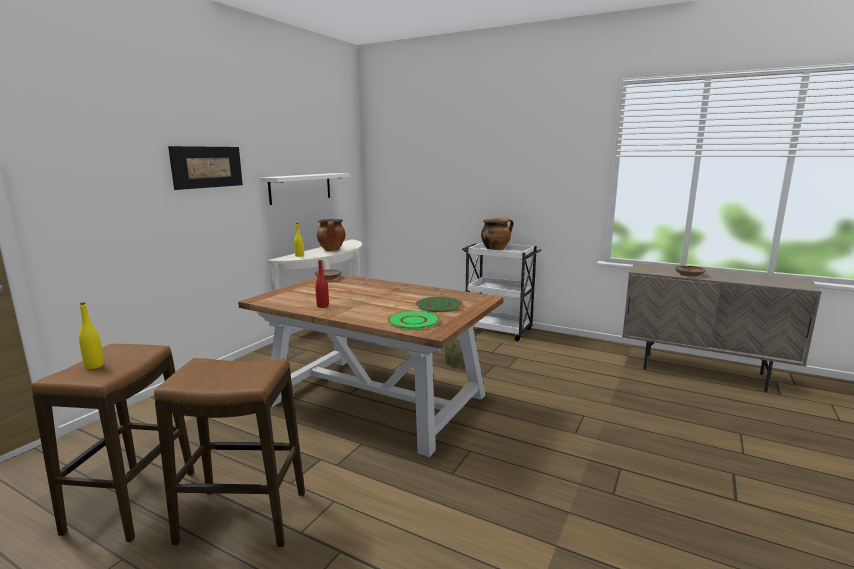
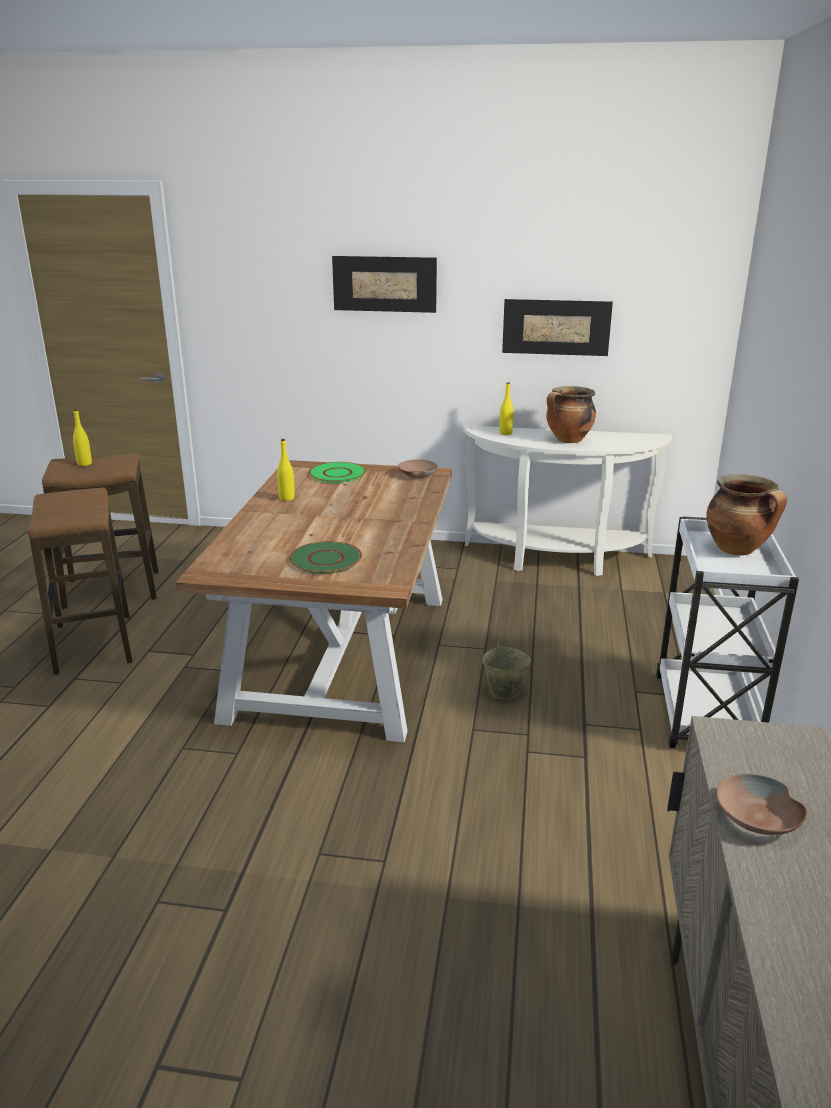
camera: 70 degrees right, 10 degrees up
(300, 188) = (556, 327): white shelf -> picture
(322, 306) = (286, 498): red bottle -> yellow bottle
(413, 321) = (247, 555): green plate -> green plate (338, 473)

